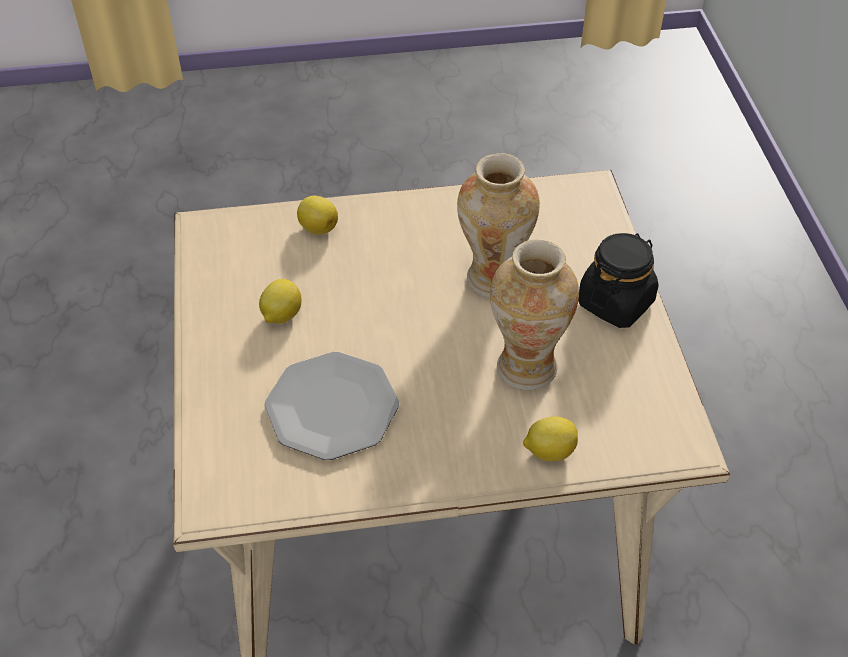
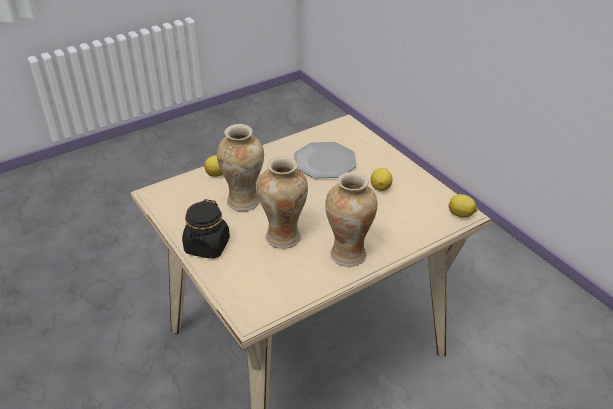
camera: 155 degrees right, 10 degrees down
(317, 227) = (404, 233): lemon -> lemon (461, 215)
(417, 224) = (348, 254): none -> vase

